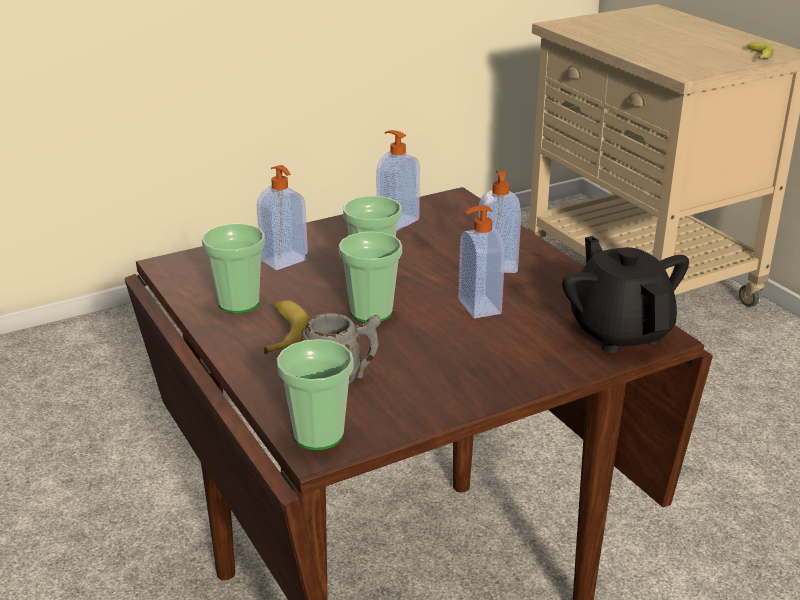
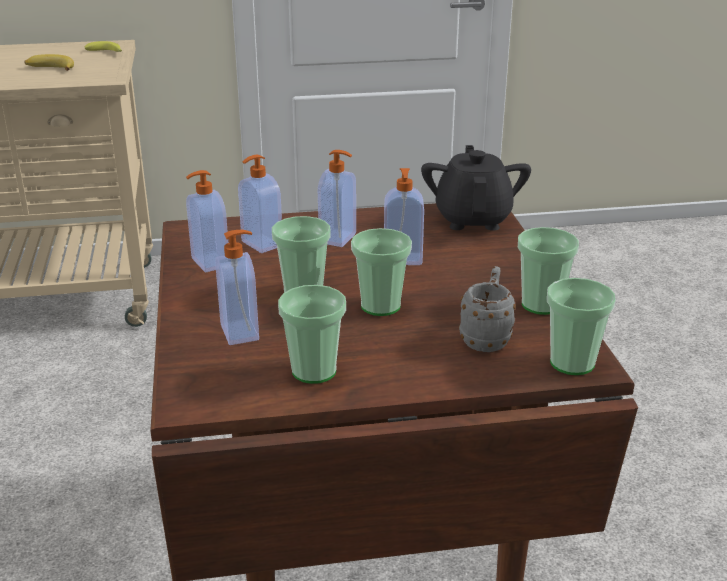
camera: 70 degrees left, 0 degrees up
(284, 334) = (393, 354): banana -> banana (50, 69)
(436, 402) = (541, 304): none -> cup
(451, 234) = (261, 244): none -> soap dispenser
(619, 332) = (473, 219): black teapot -> black teapot turned 90 degrees clockwise

